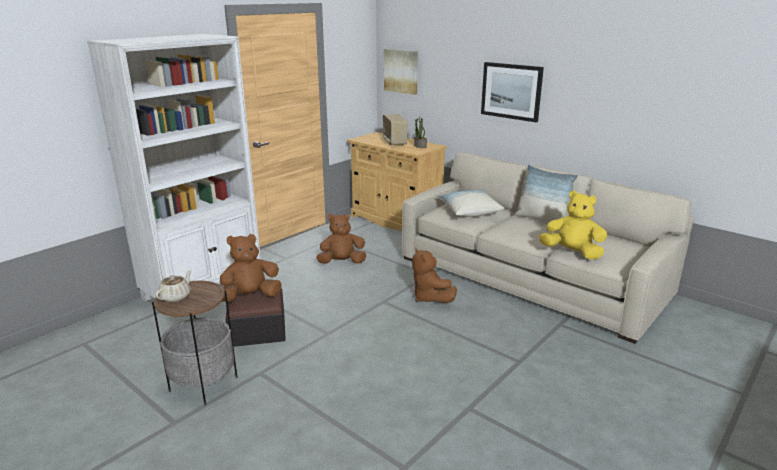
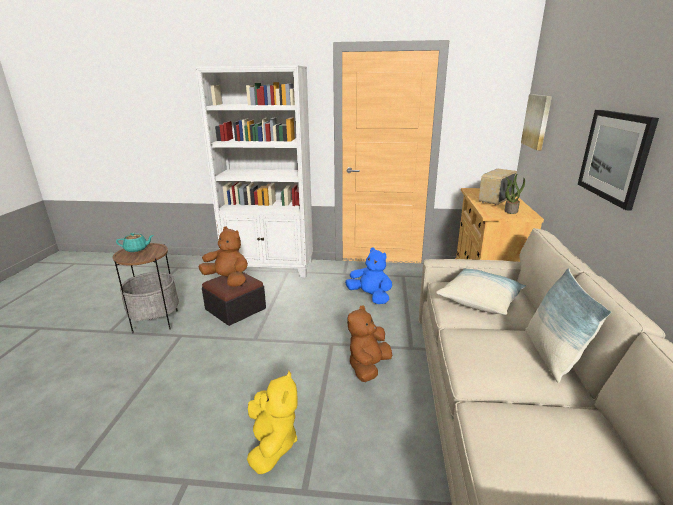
camera: 55 degrees right, 0 degrees up
(176, 296) = (137, 249): beige teapot -> turquoise teapot
(342, 262) = (370, 296): brown plush toy -> blue plush toy
(572, 253) = (486, 419): yellow plush toy -> yellow plush toy (272, 444)

